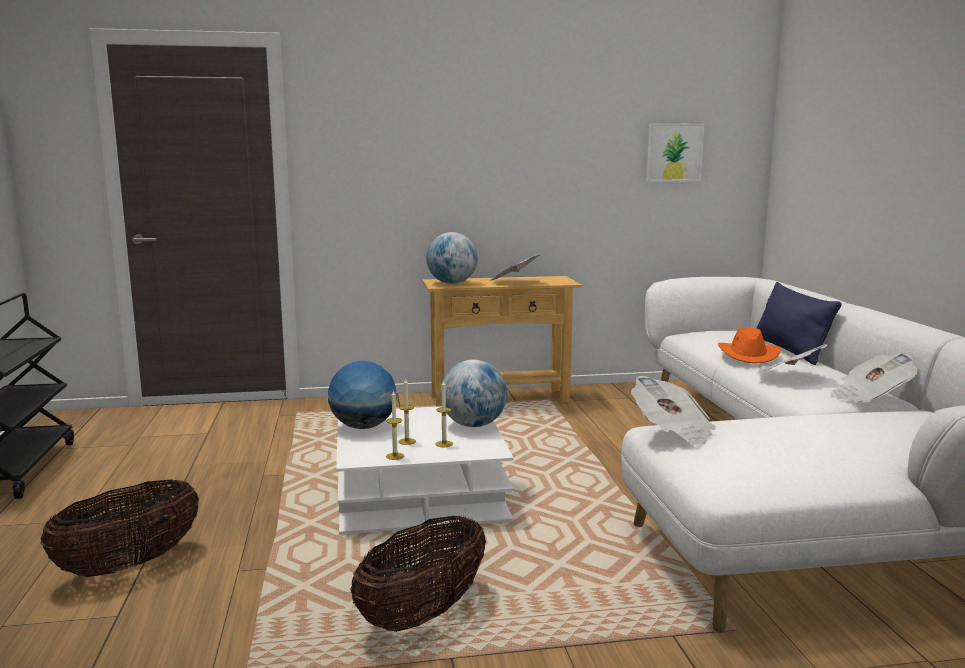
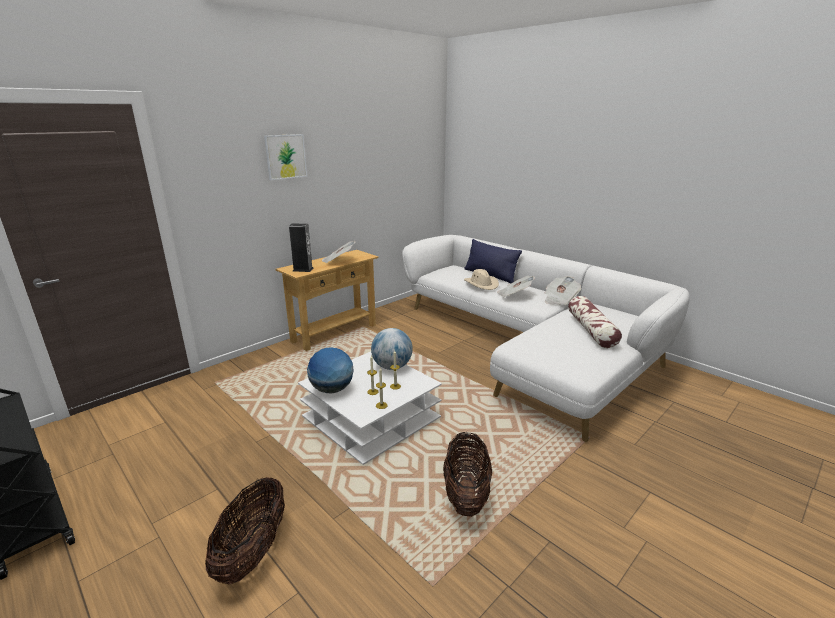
camera: 35 degrees left, 10 degrees up
(452, 283) = (303, 269): globe -> speaker
(672, 432) = (525, 348): newspaper -> none
(674, 152) = (403, 166): picture -> picture (285, 156)
(748, 355) = (481, 284): orange hat -> beige hat
(851, 440) = (591, 330): none -> pillow

